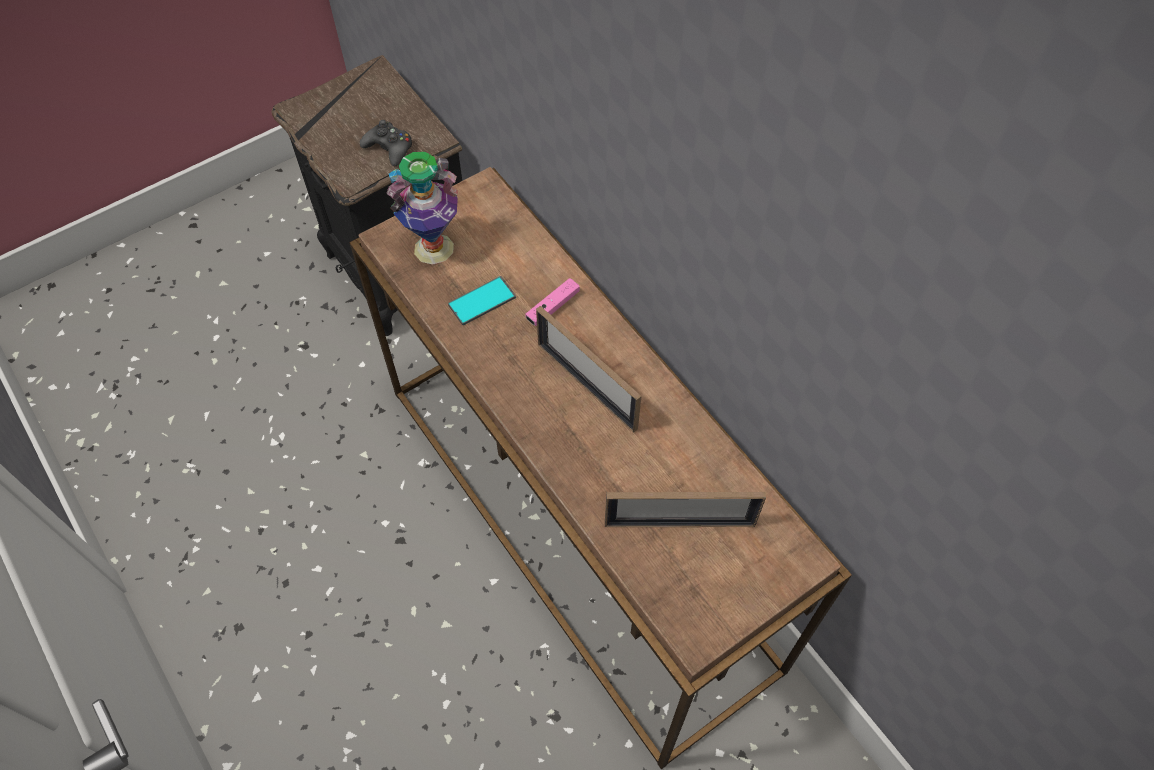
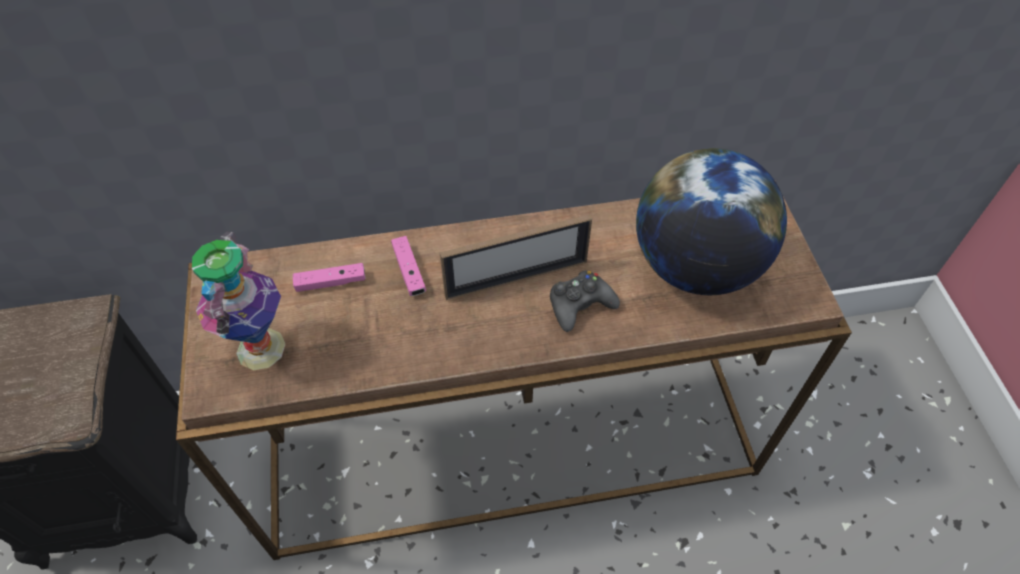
camera: 65 degrees left, 5 degrees down
(389, 148) = (58, 363): black game controller -> black game controller (580, 305)
(482, 301) = (361, 328): phone -> none
(514, 261) = (331, 282): none -> pink game controller
(679, 524) = (695, 266): picture frame -> globe

